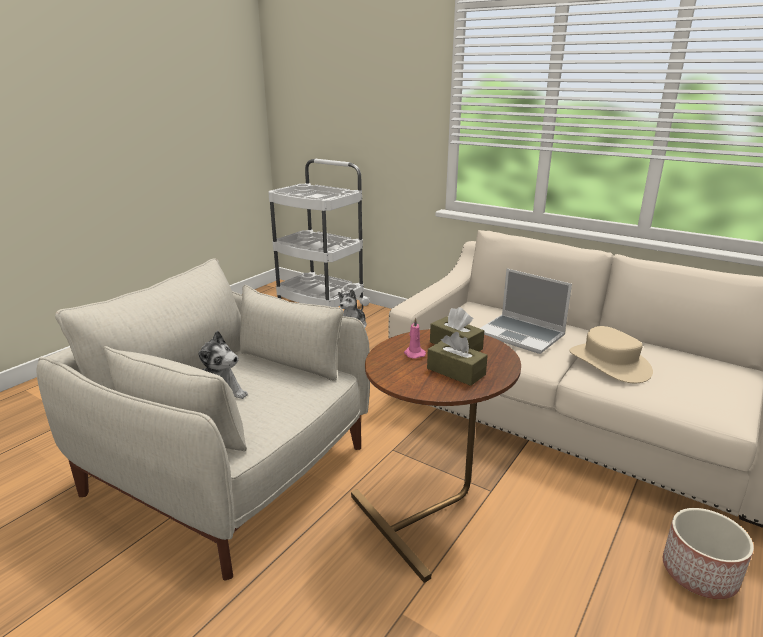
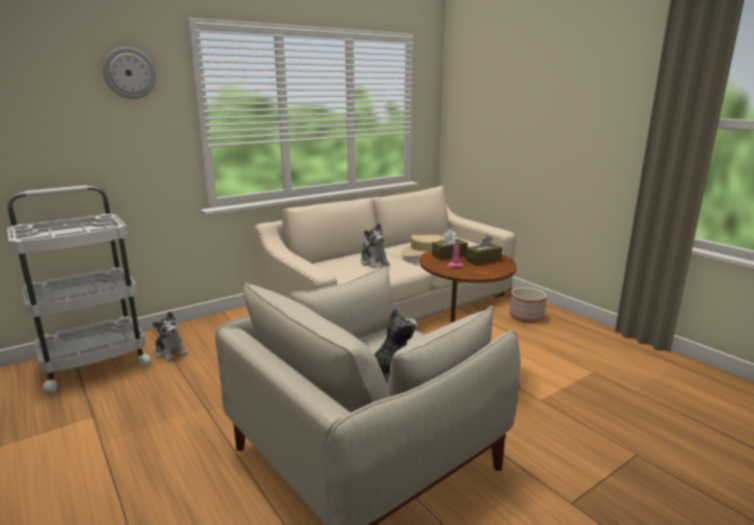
camera: 70 degrees left, 5 degrees down
(398, 61) = (129, 73): none -> wall clock
(522, 335) = (374, 263): laptop -> plush toy

